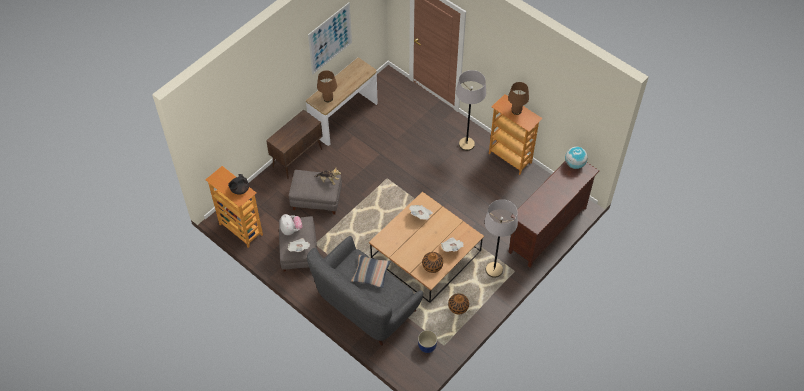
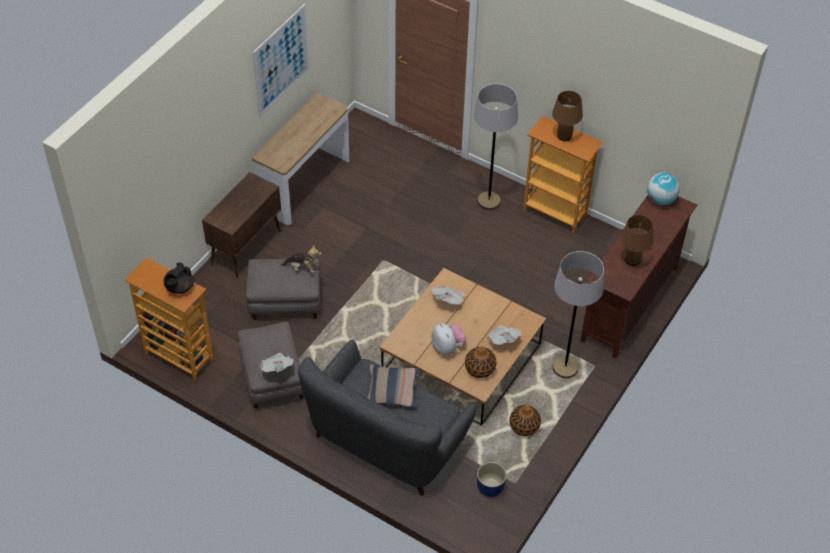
camera: 10 degrees left, 5 degrees down
(291, 230) = (260, 343): plush toy -> plush toy (447, 347)
(328, 98) = (284, 152): brown table lamp -> brown table lamp (632, 259)

